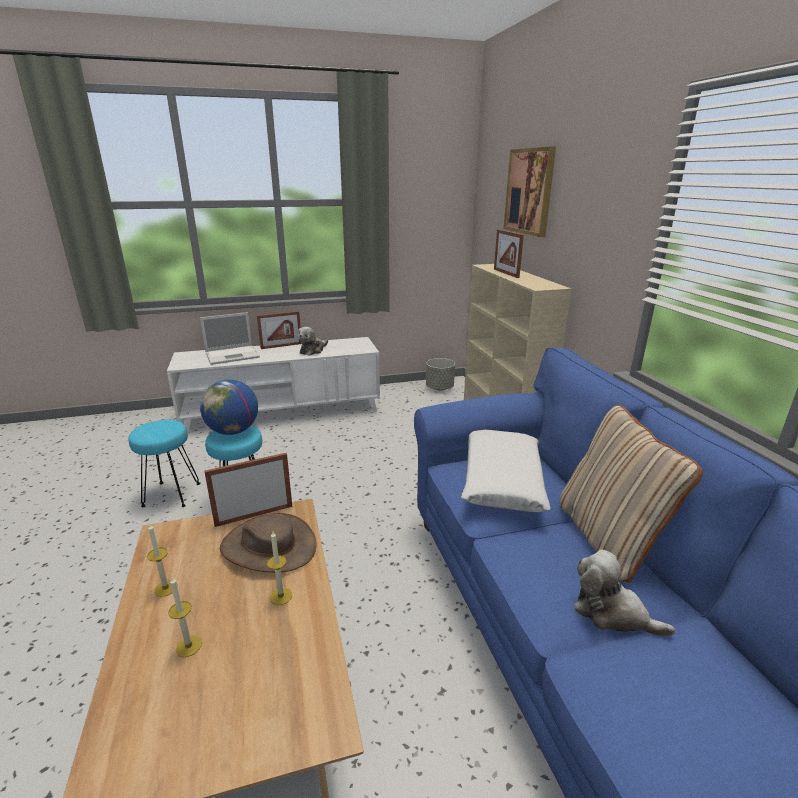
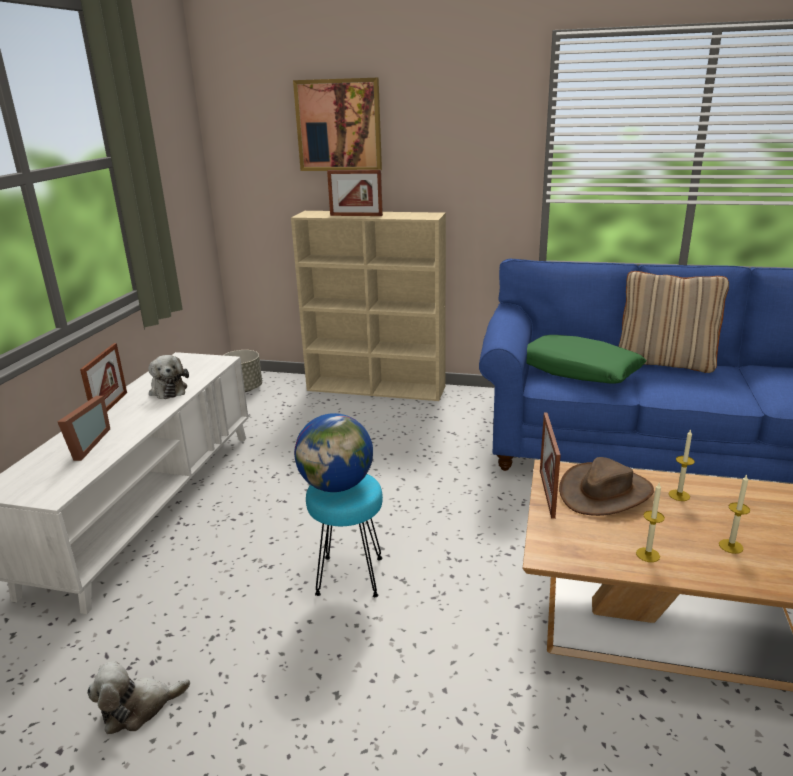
camera: 60 degrees left, 0 degrees up
(171, 494) = (272, 644): turquoise stool -> none
(233, 355) = (84, 445): laptop -> picture frame
(501, 480) = (578, 371): white pillow -> green pillow
(612, 613) = (737, 384): plush toy -> plush toy (138, 708)

